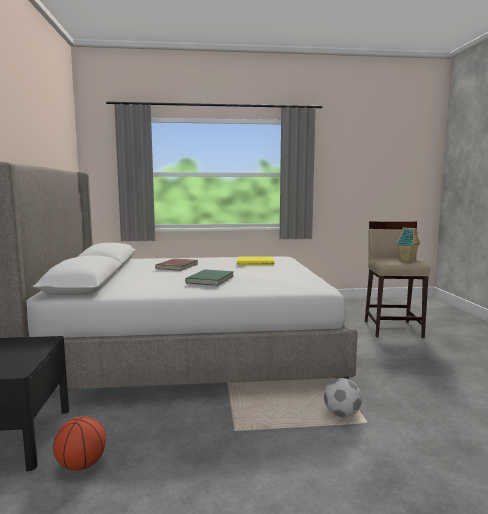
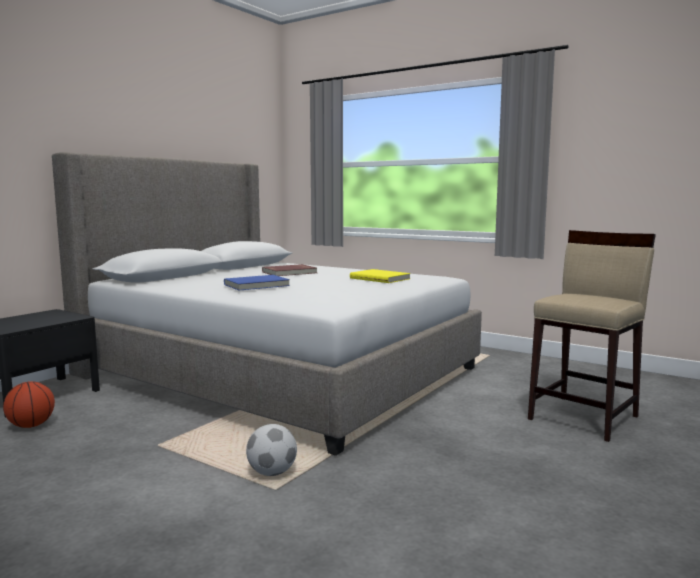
camera: 40 degrees right, 0 degrees up
(211, 279) = (257, 285): green book -> blue book
(407, 260) = (596, 300): toy house -> none

